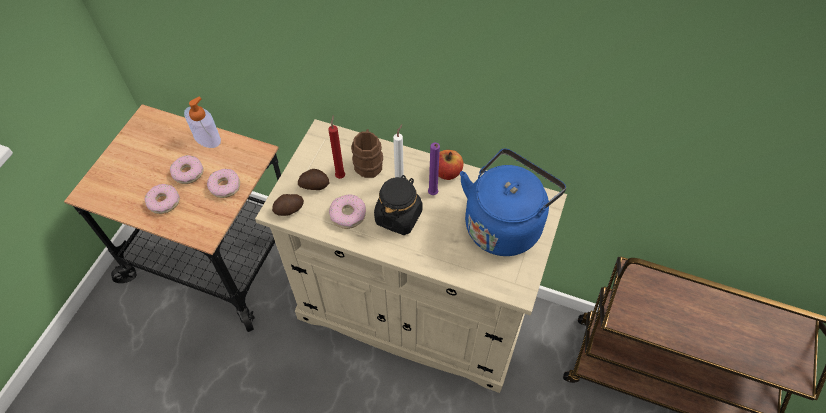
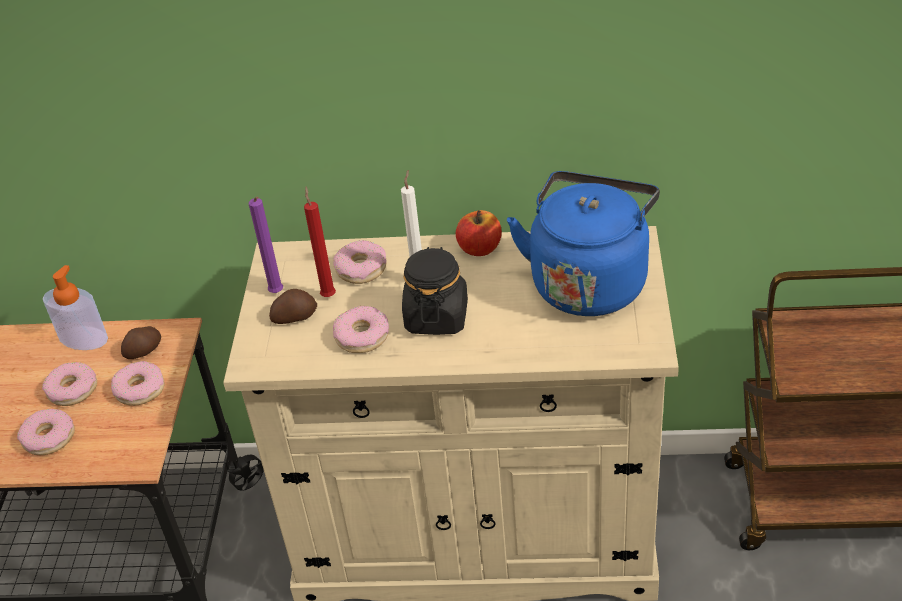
camera: 15 degrees left, 15 degrees down
(289, 210) = (271, 356): potato -> potato (144, 351)
(368, 162) = (361, 269): brown mug -> donut
(433, 195) = (473, 279): purple candle -> purple candle (277, 294)

